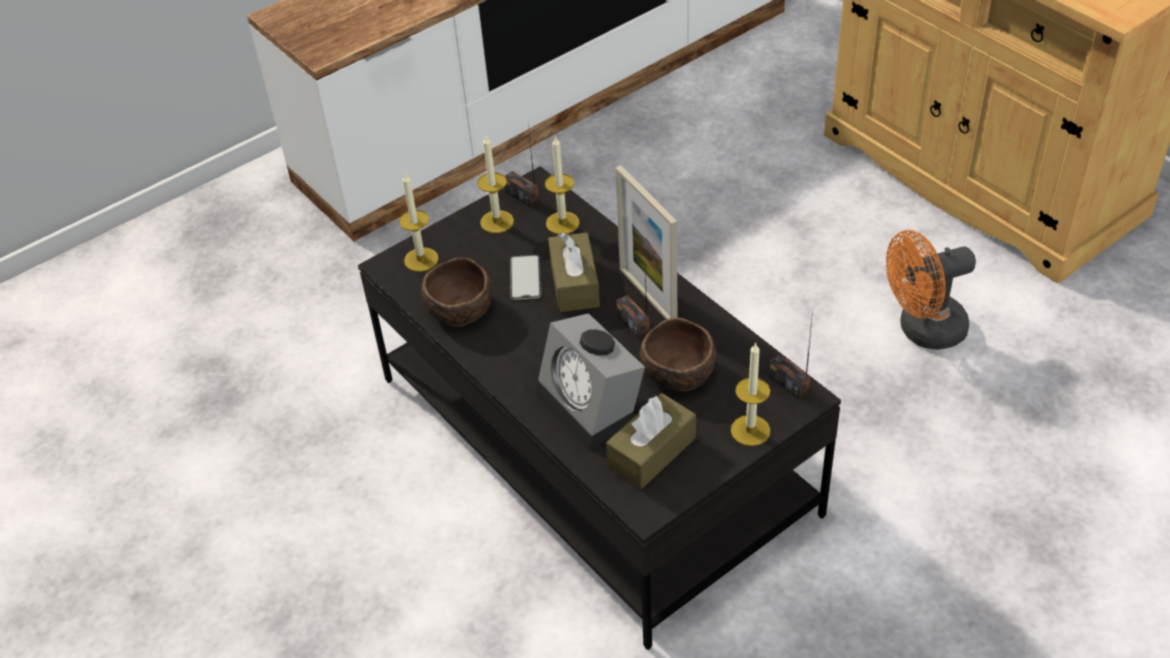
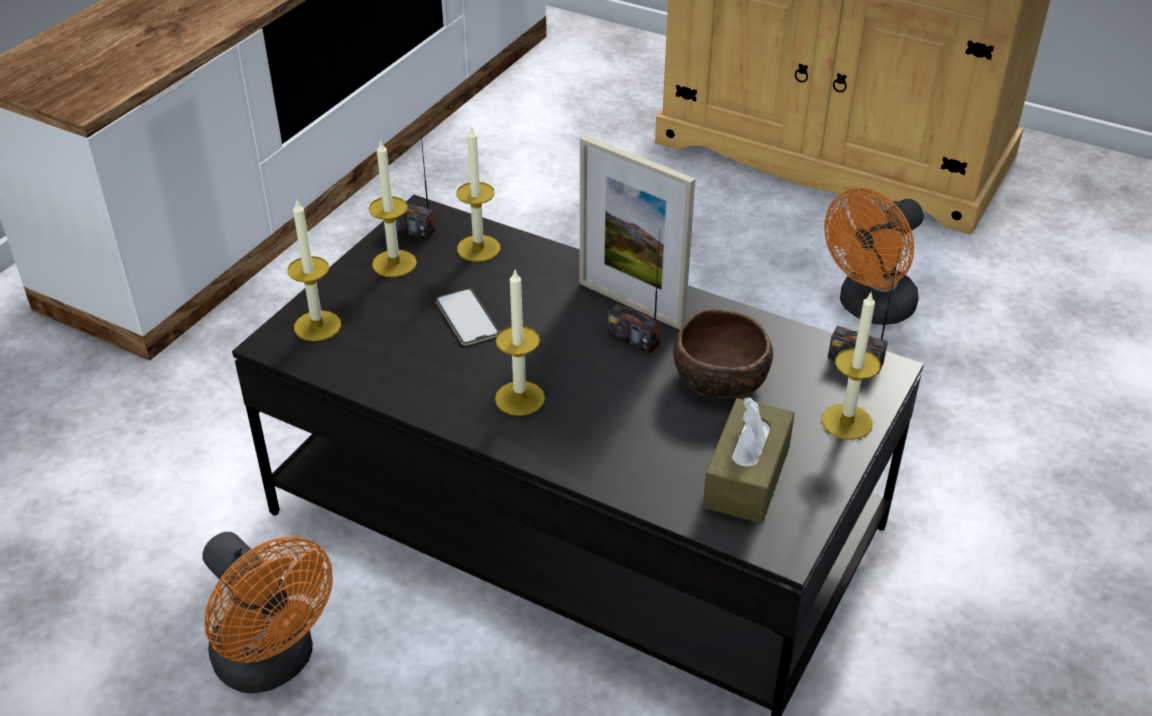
camera: 25 degrees left, 5 degrees down
(343, 488) = (273, 663): none -> orange fan
(459, 310) = (402, 372): brown bowl -> none
(528, 350) = (520, 398): none -> candle
(574, 283) = (533, 310): brown tissue box -> none
(592, 406) = (640, 443): alarm clock -> none

